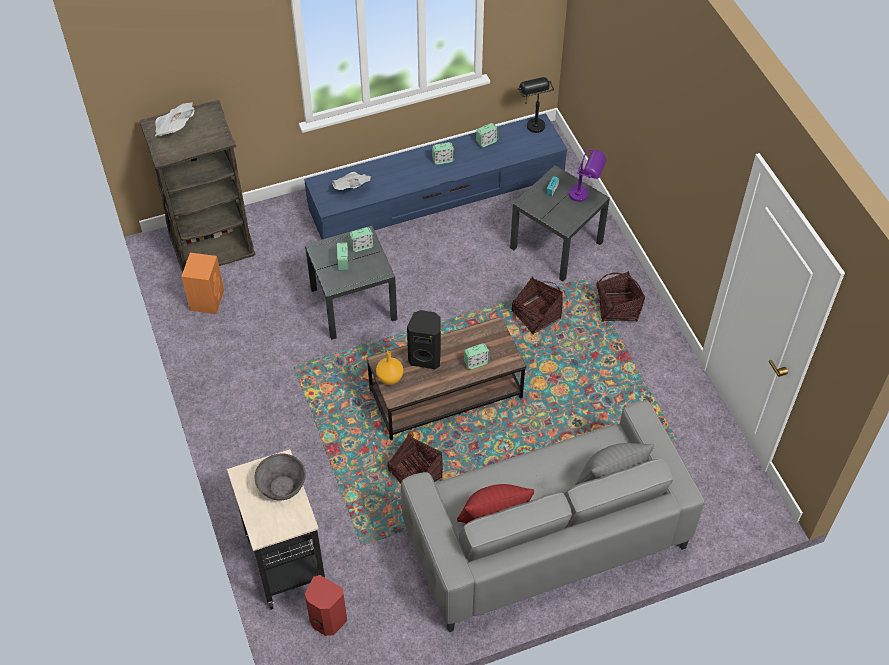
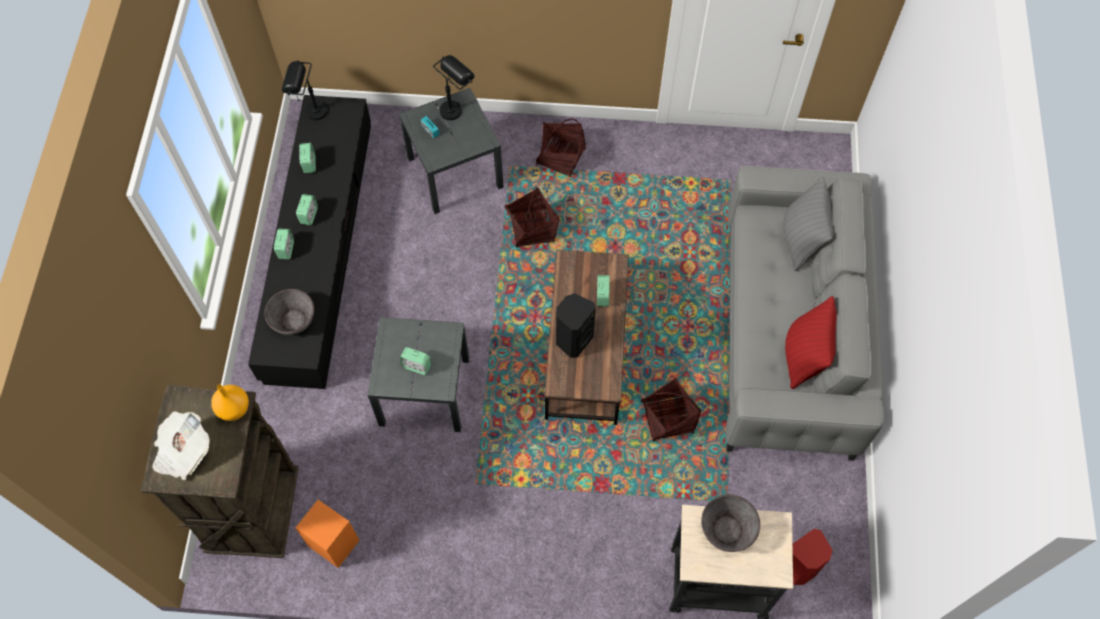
camera: 65 degrees left, 10 degrees up
(352, 188) = (293, 320): newspaper -> grey bowl
(362, 246) = (404, 338): alarm clock -> alarm clock (286, 249)
(390, 378) = (583, 383): orange vase -> orange vase (235, 408)
(436, 191) = (318, 248): blue tv stand -> black tv stand
(585, 195) = (456, 106): purple table lamp -> black table lamp

